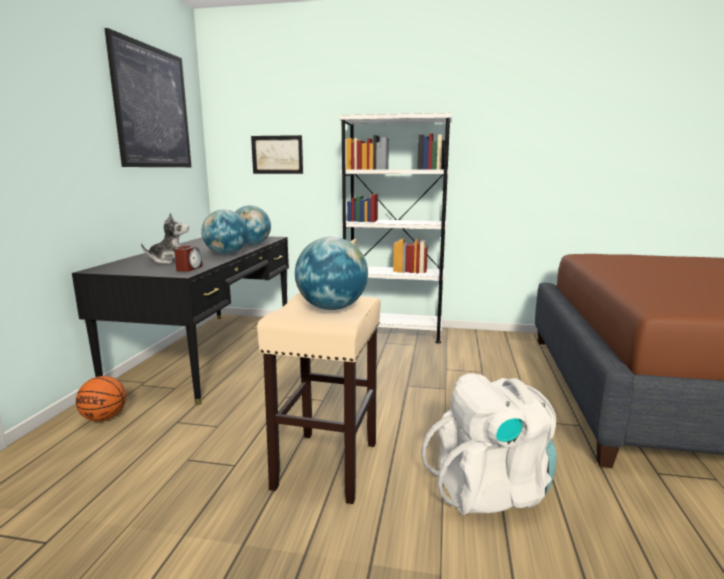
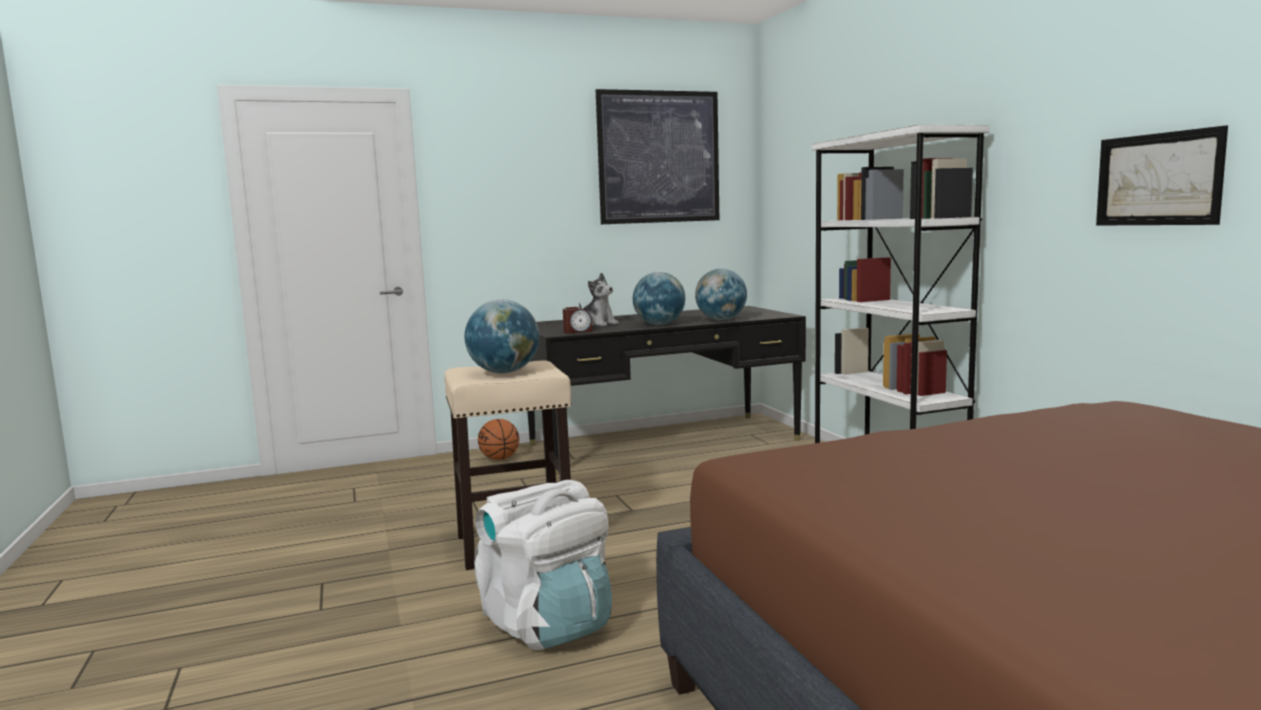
camera: 60 degrees right, 5 degrees down
(277, 154) = (811, 199): picture -> picture (1158, 179)

